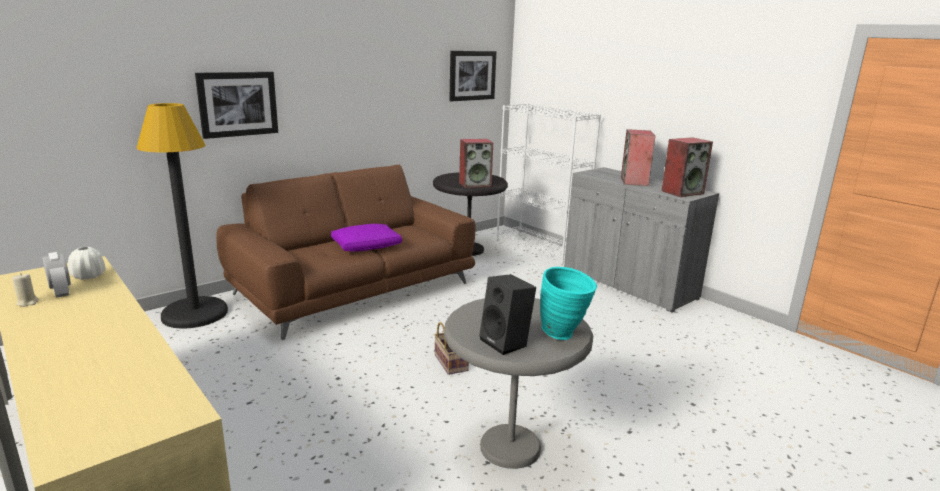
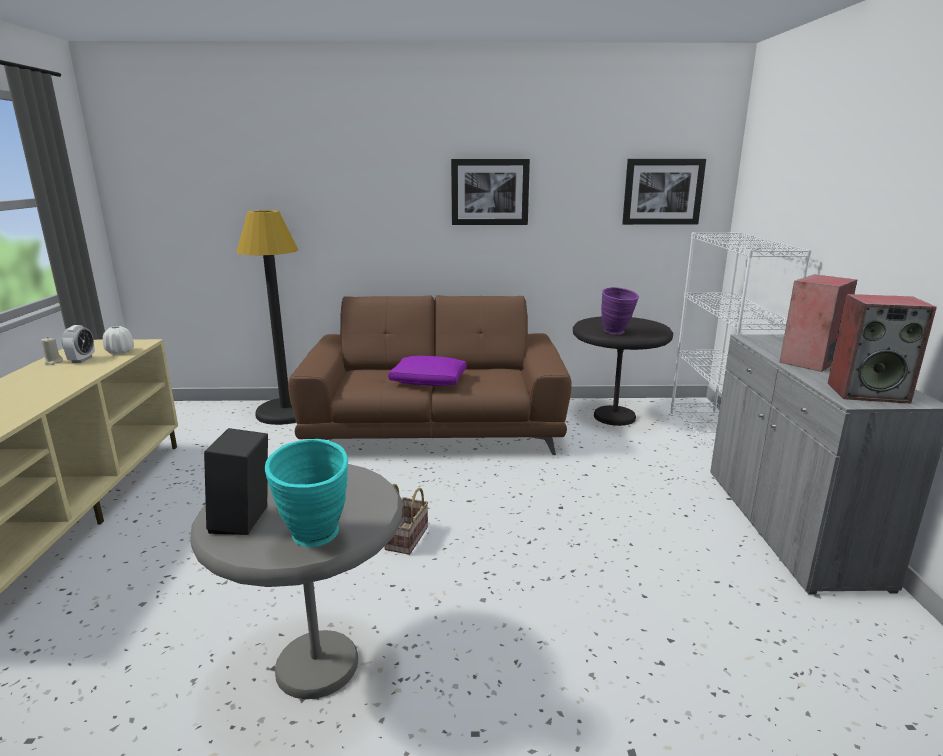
camera: 40 degrees right, 0 degrees up
(238, 104) = (351, 215): picture -> picture (490, 192)
(475, 184) = (617, 333): speaker -> purple vase

